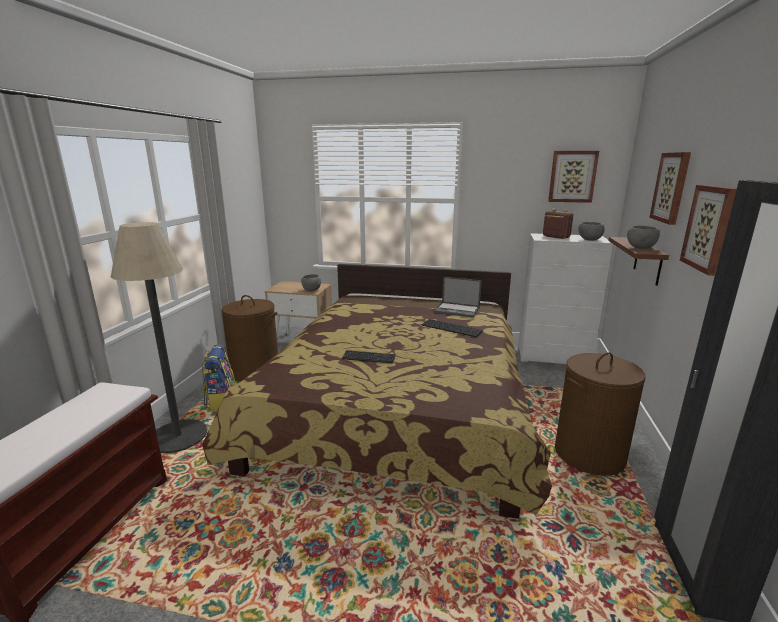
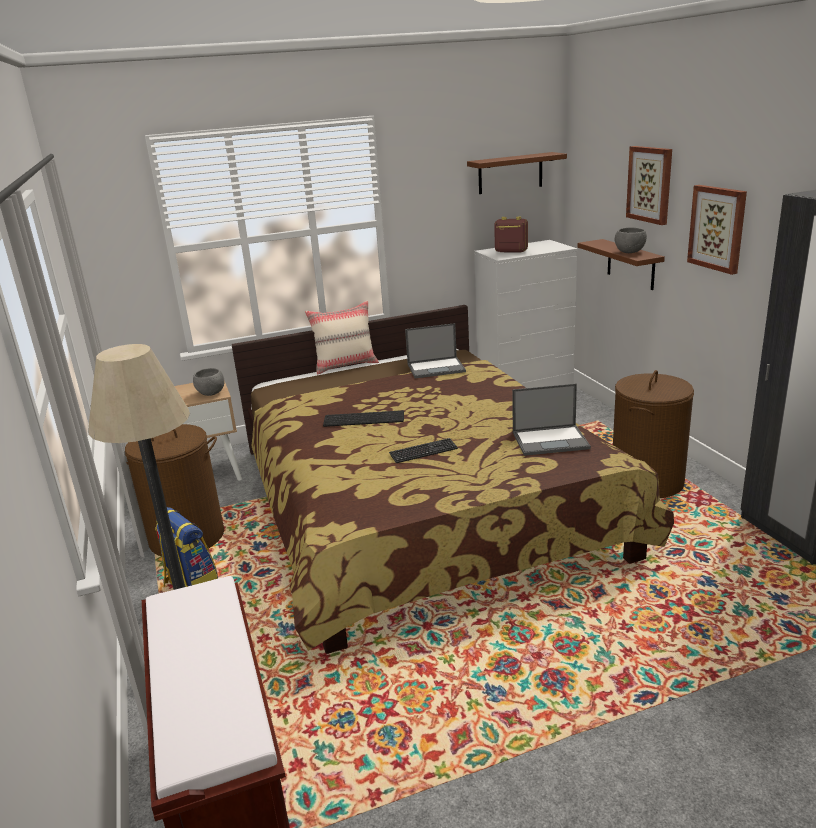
camera: 30 degrees left, 5 degrees up
(409, 295) = (345, 365): none -> beige pillow
(452, 328) = (461, 390): keyboard -> keyboard (365, 418)
(466, 380) = (551, 440): none -> laptop
(572, 176) = (510, 173): picture -> brown shelf
(590, 240) = (550, 248): grey bowl -> none

